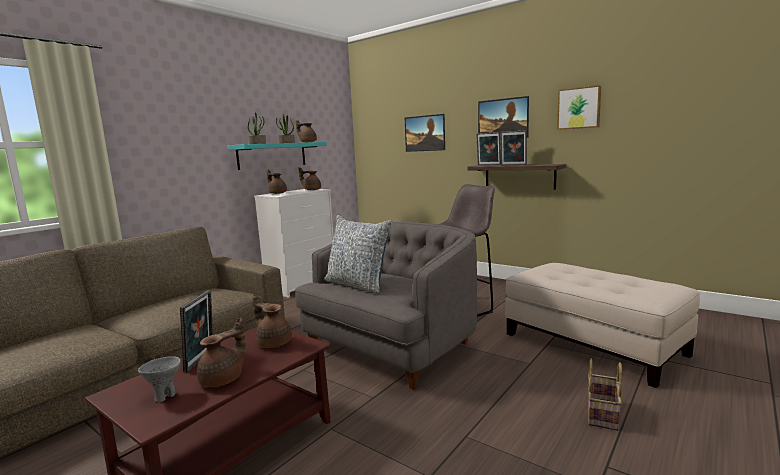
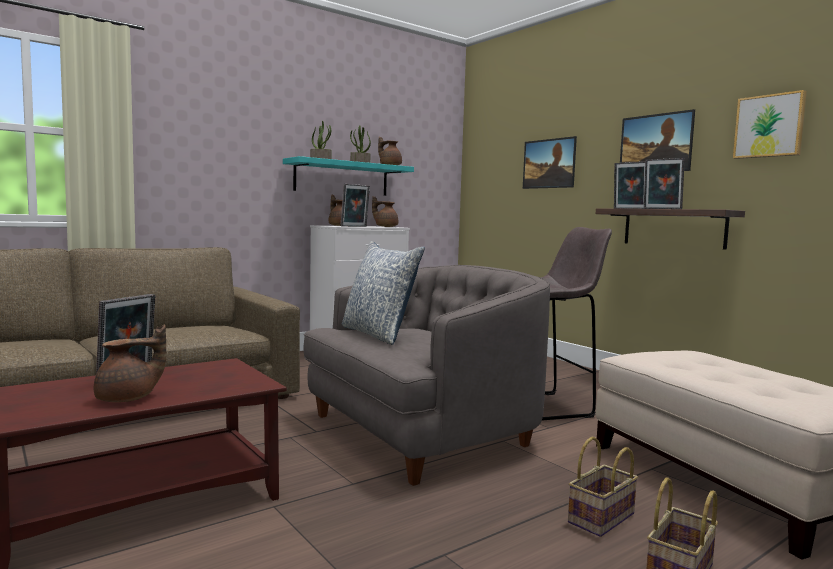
camera: 15 degrees right, 5 degrees down
(164, 396) = (51, 402): grey bowl -> none
(273, 342) = (223, 376): brown teapot -> none
(292, 194) = (355, 226): none -> picture frame
(540, 387) = (601, 519): none -> basket

